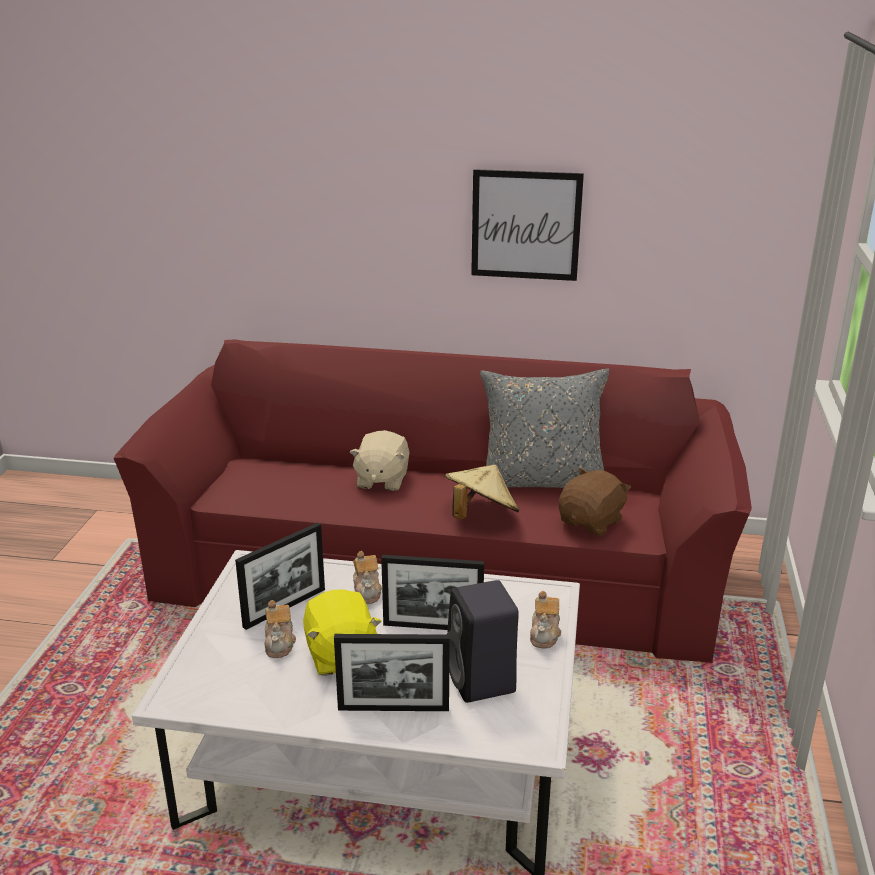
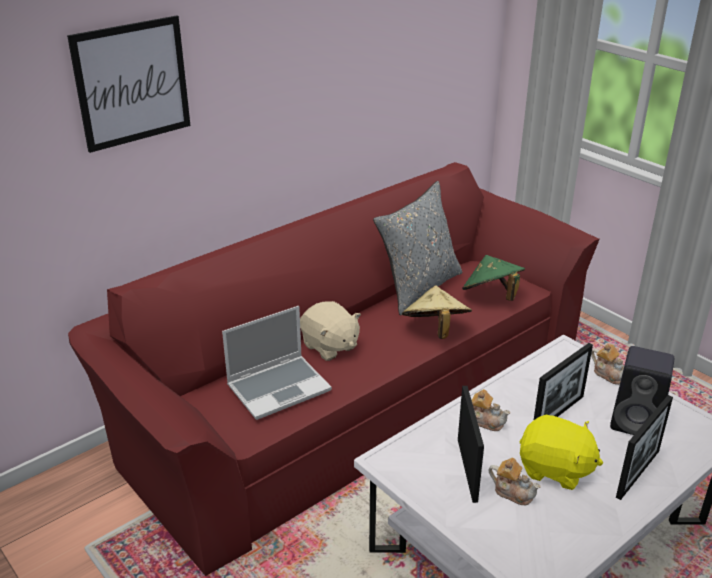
camera: 50 degrees left, 5 degrees up
(294, 483) = (279, 387): none -> laptop
(526, 225) = (331, 86): picture -> picture (132, 83)
(592, 522) = (491, 296): brown plush toy -> green hat

